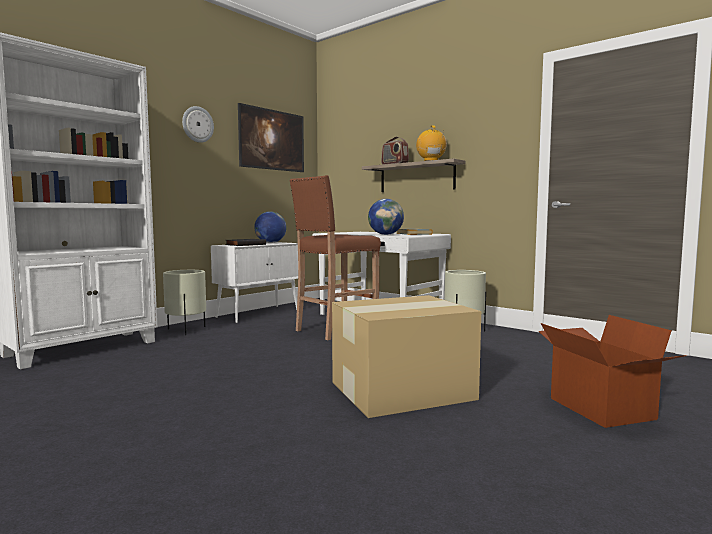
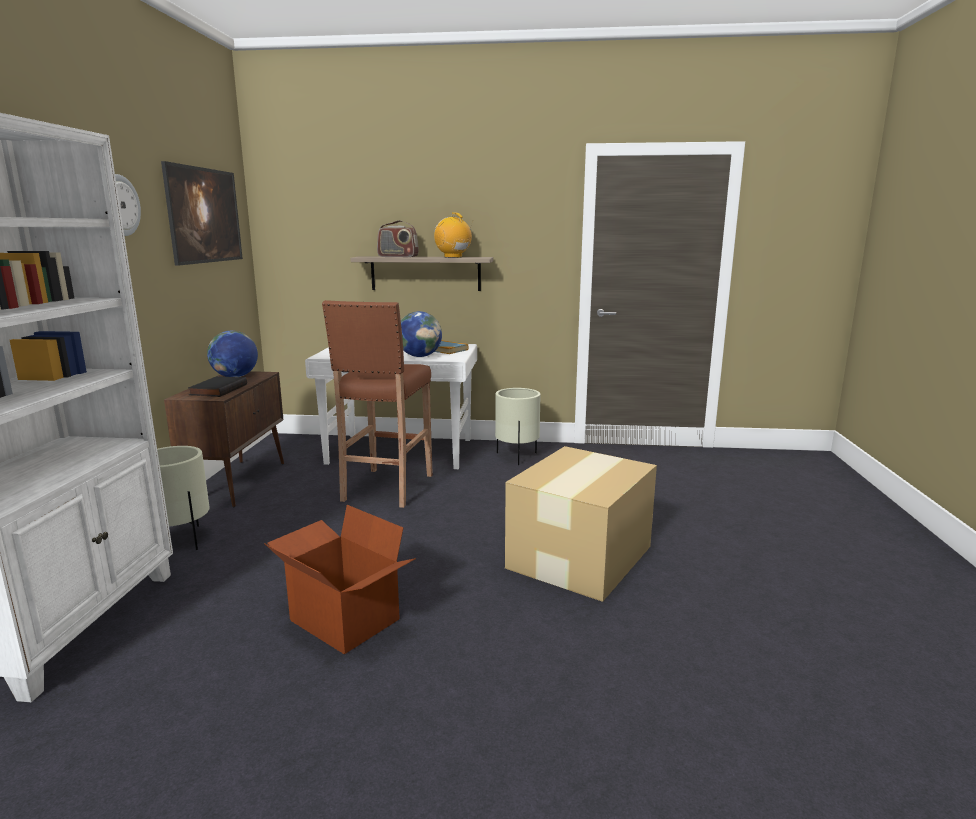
camera: 35 degrees left, 10 degrees up
(259, 314) = (238, 482): white cabinet -> brown cabinet
(599, 408) = (733, 527): cardboard box -> cardboard box (343, 621)

